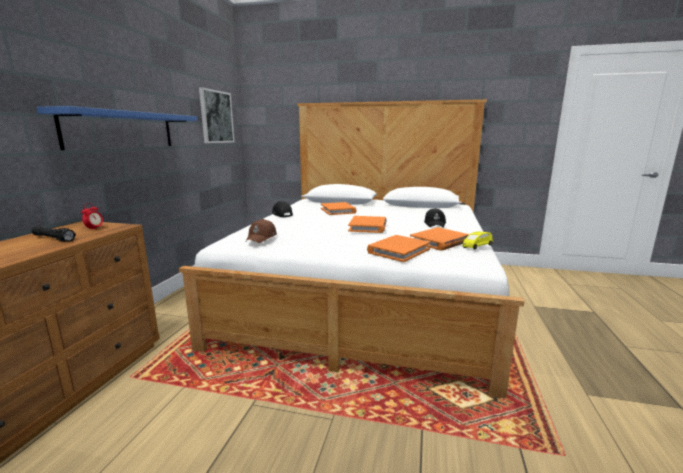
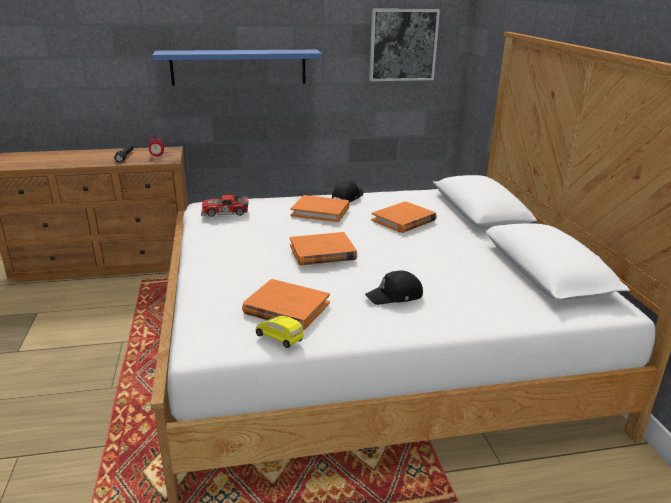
camera: 65 degrees right, 10 degrees up
(261, 237) = (225, 212): brown cap -> toy car
(398, 251) = (226, 286): orange book -> orange book (320, 211)

